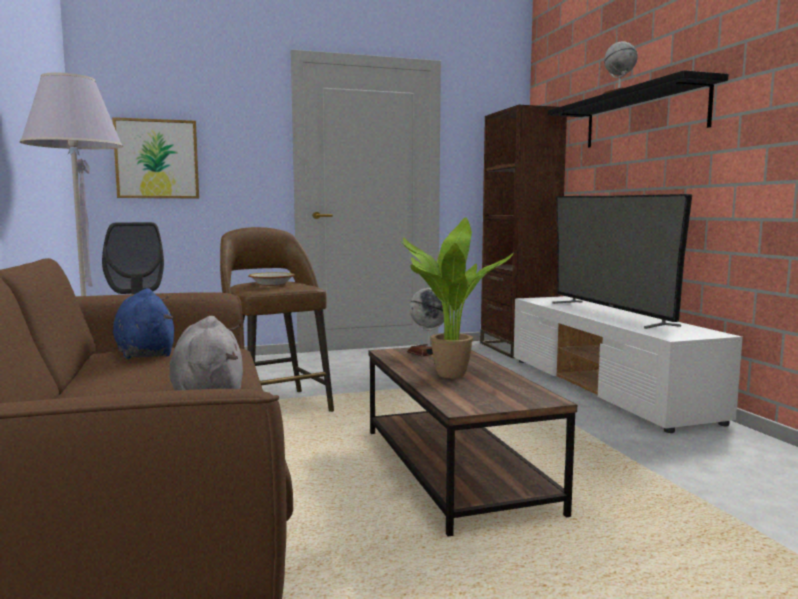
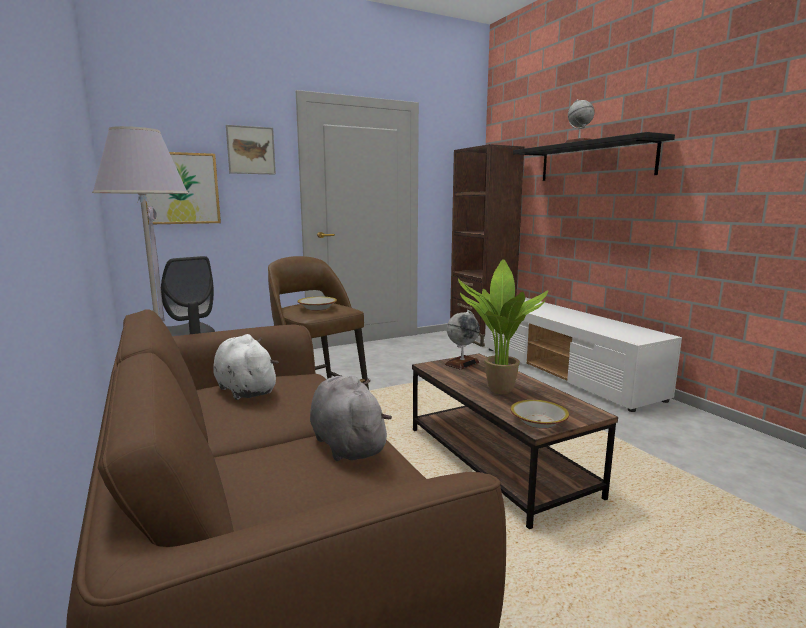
camera: 10 degrees left, 5 degrees up
(145, 353) = (244, 389): blue plush toy -> white plush toy
(237, 117) = (251, 150): none -> picture
(469, 403) = (538, 422): none -> bowl
(609, 313) = (570, 315): television -> none

